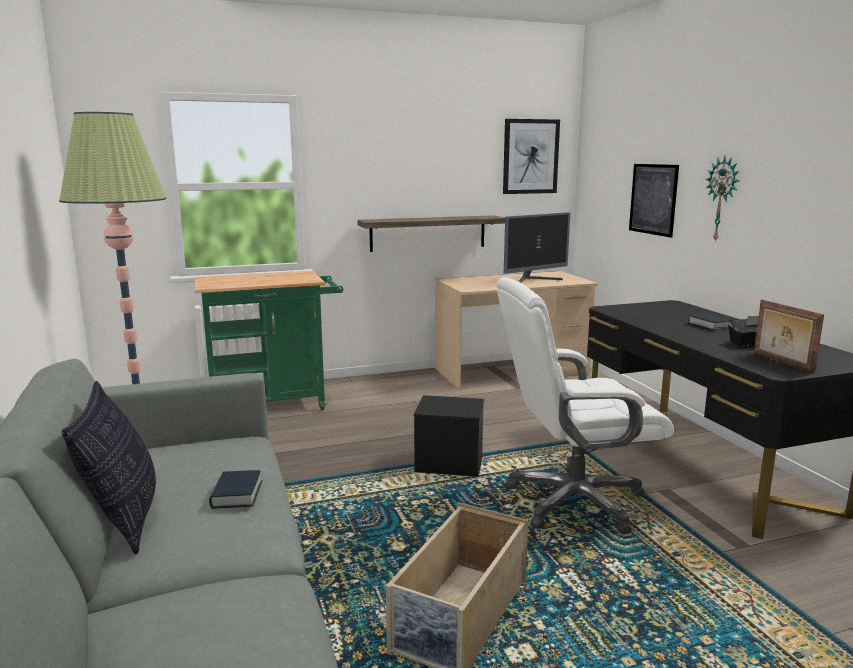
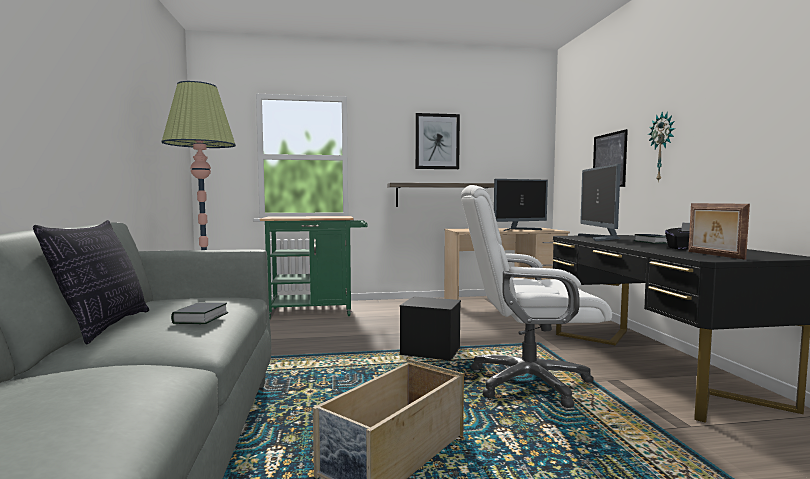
camera: 10 degrees right, 10 degrees down
(530, 156) = (517, 142): picture -> picture (437, 141)
(647, 315) = (600, 238): none -> monitor

